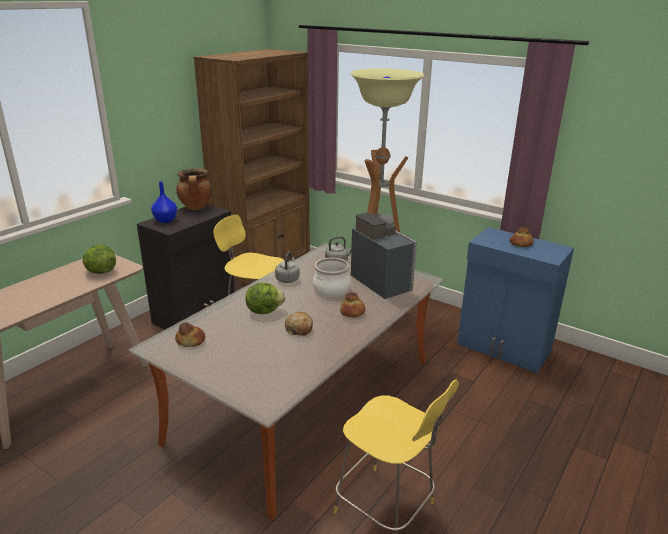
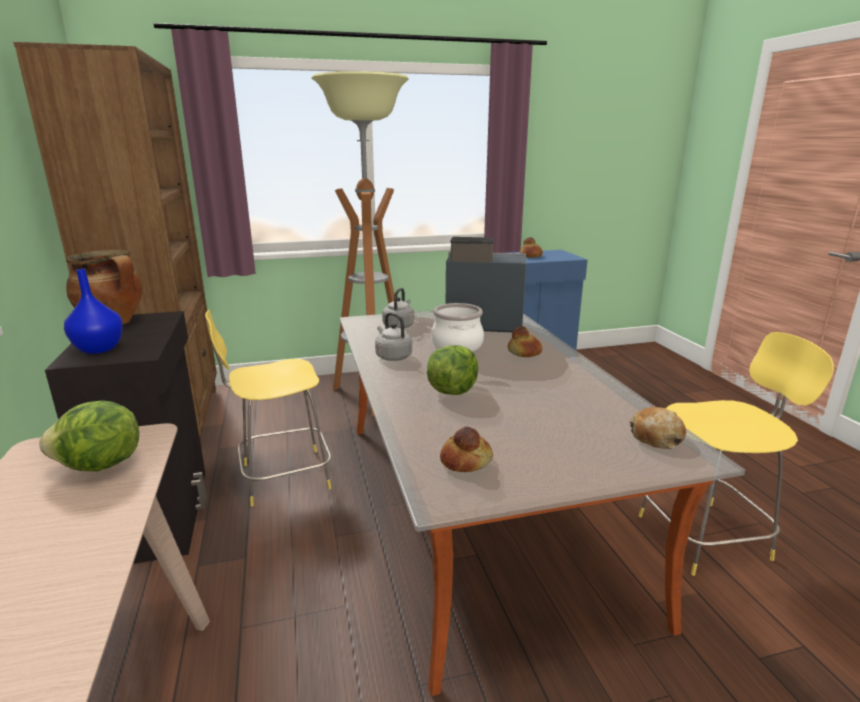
camera: 50 degrees left, 5 degrees down
(299, 329) = (526, 386): bread -> bread (656, 437)

